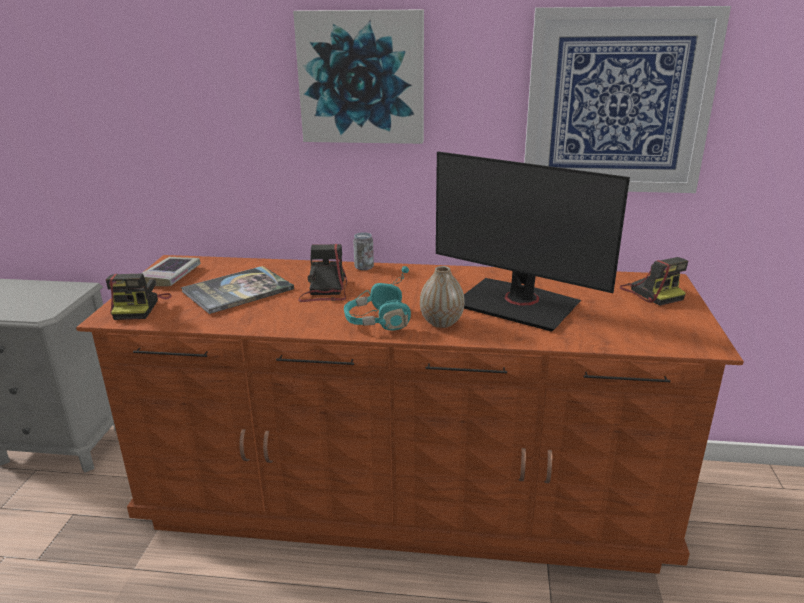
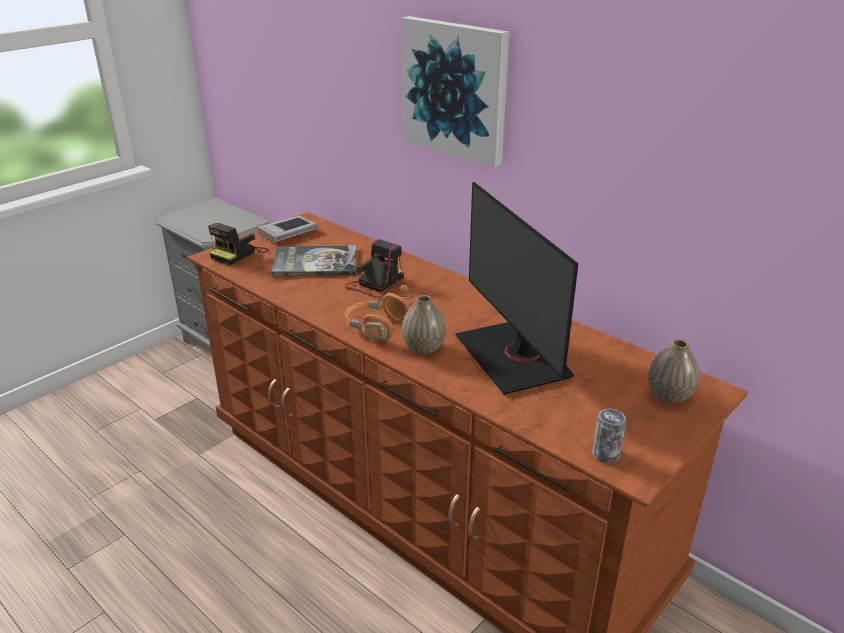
camera: 35 degrees right, 5 degrees up
(364, 267) = (435, 272): can -> can (605, 454)
(377, 321) = (376, 327): turquoise headphones -> orange headphones
(617, 103) = (690, 169): picture -> none
(651, 292) = (669, 396): camera -> vase

